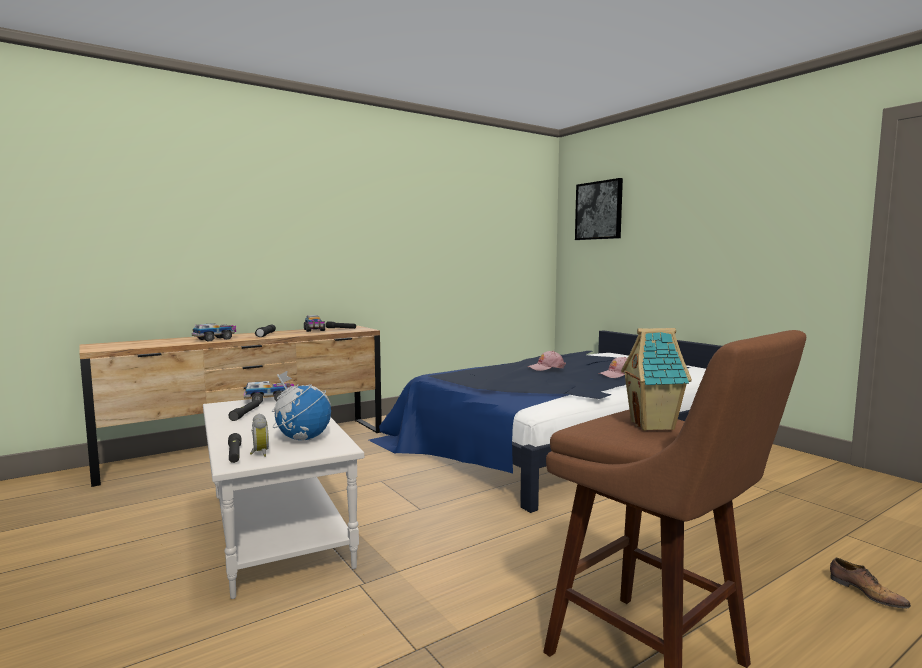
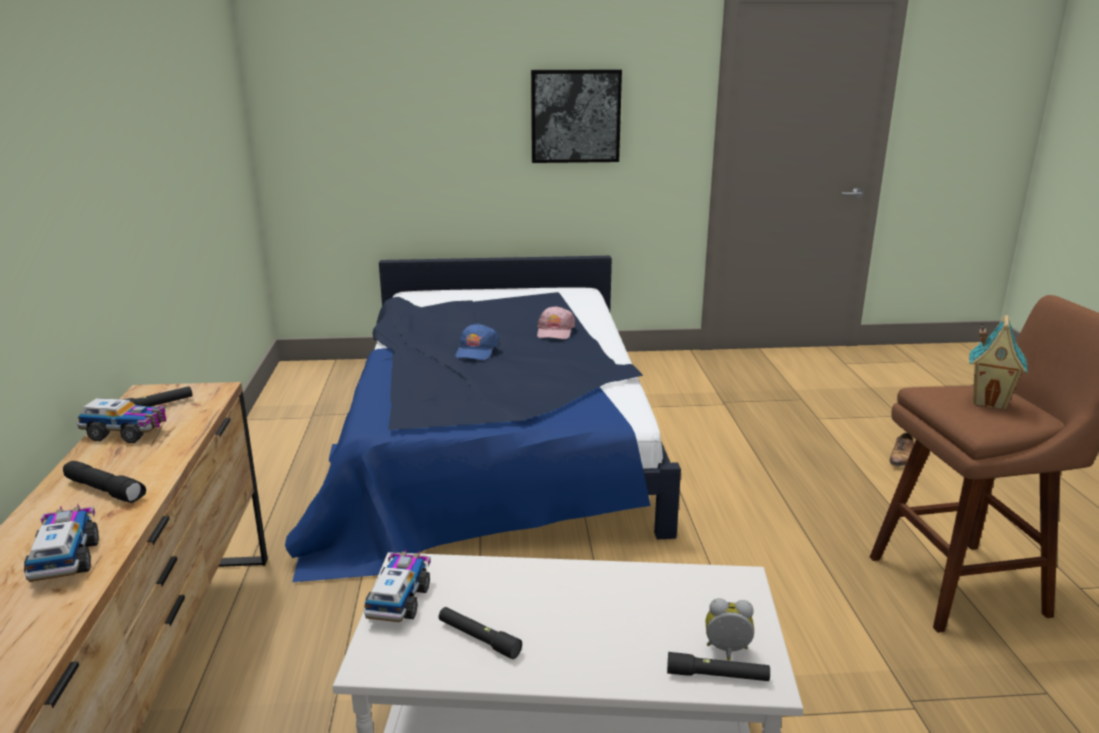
camera: 60 degrees left, 15 degrees up
(302, 439) = (678, 603): globe -> none
(546, 368) = (476, 351): pink cap -> blue cap
(599, 210) = (341, 69): picture -> picture (575, 116)
(865, 593) = (901, 458): shoe -> shoe turned 120 degrees clockwise

